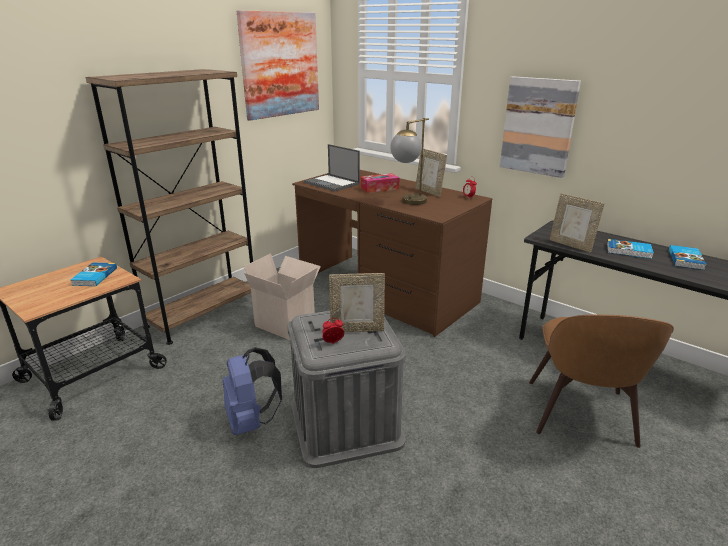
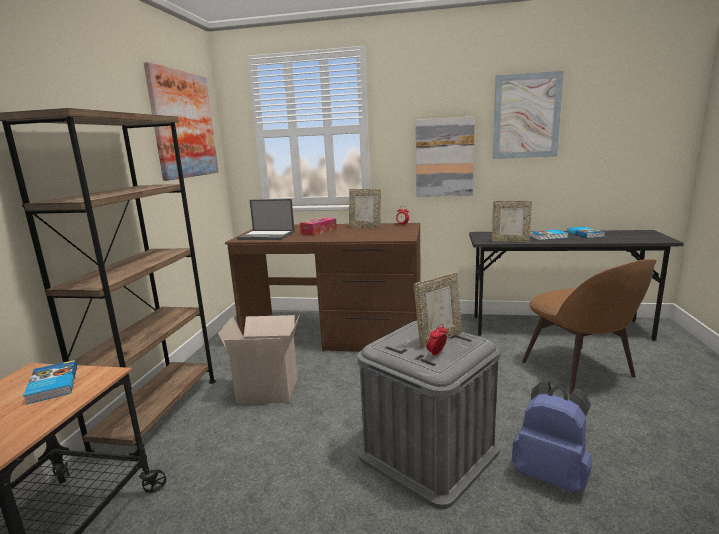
camera: 30 degrees left, 10 degrees down
(251, 421) = (336, 495): blue backpack -> blue backpack (551, 475)
(408, 203) = (364, 235): table lamp -> none
(648, 88) = (526, 116): none -> picture

